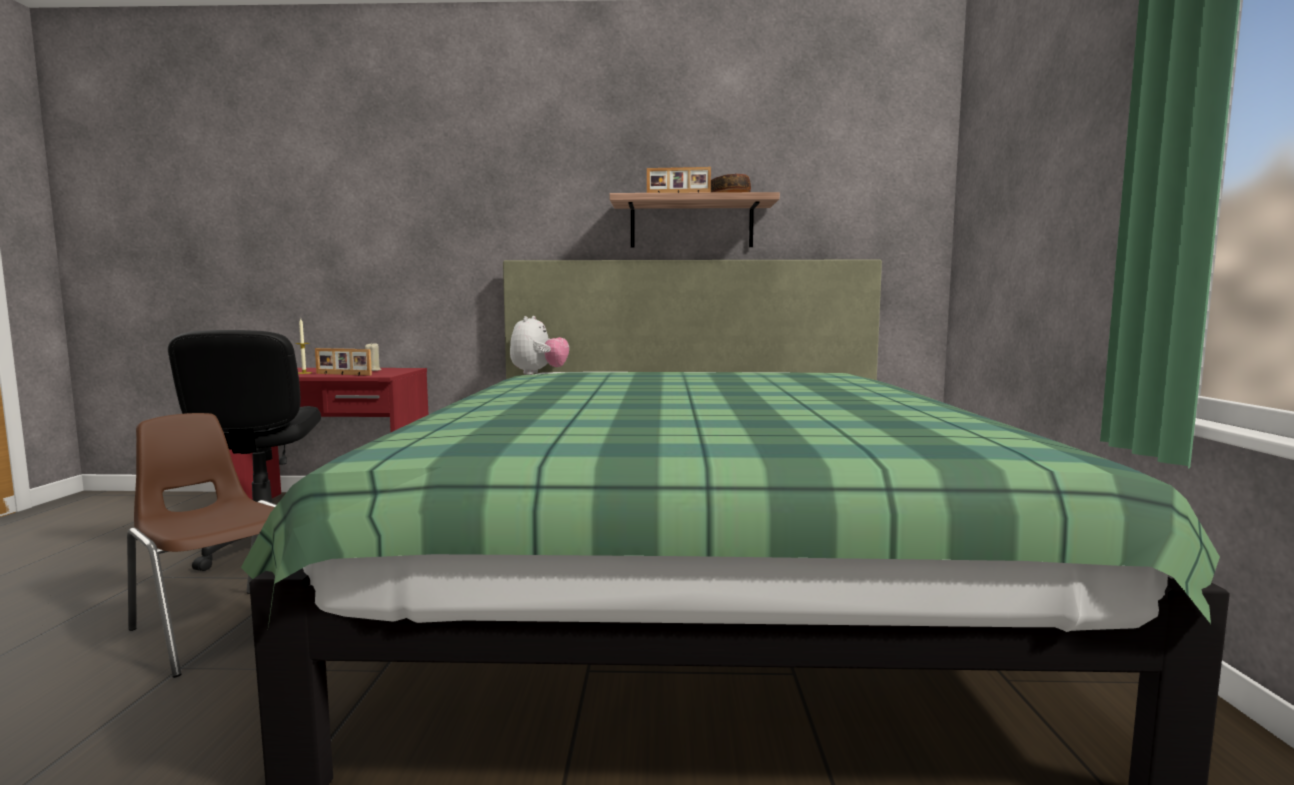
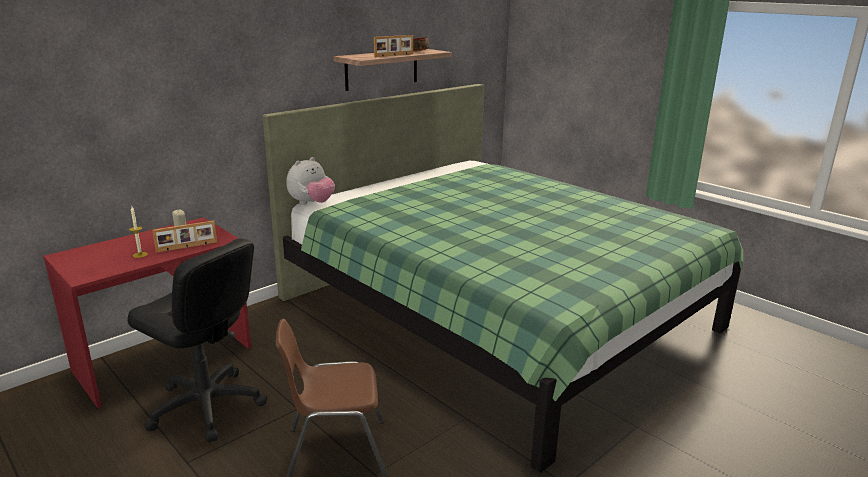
camera: 45 degrees left, 15 degrees up
(538, 373) = (311, 203): plush toy -> plush toy turned 75 degrees clockwise

